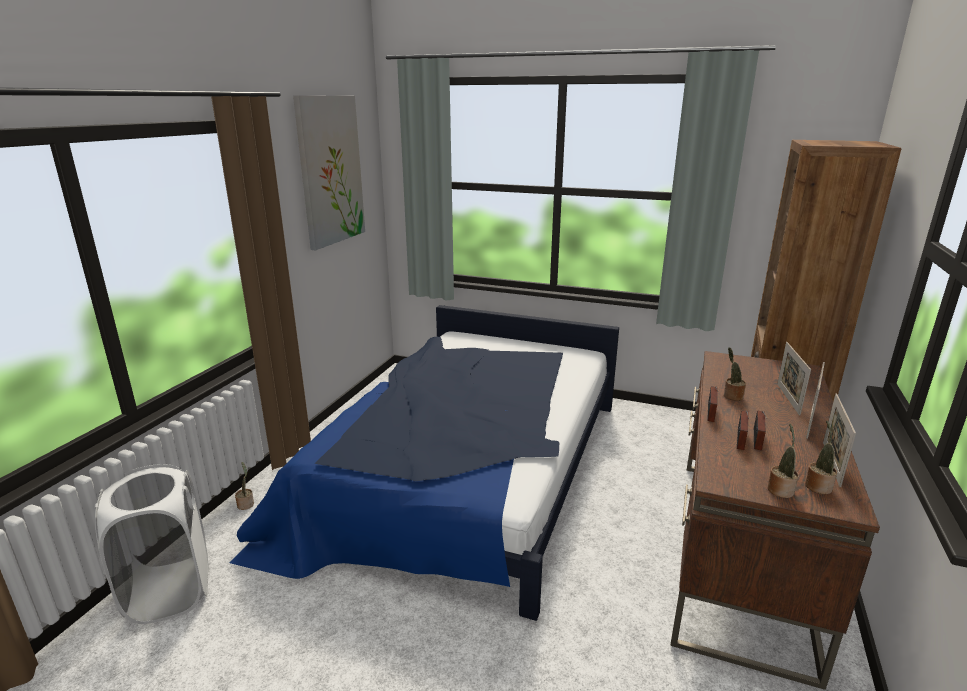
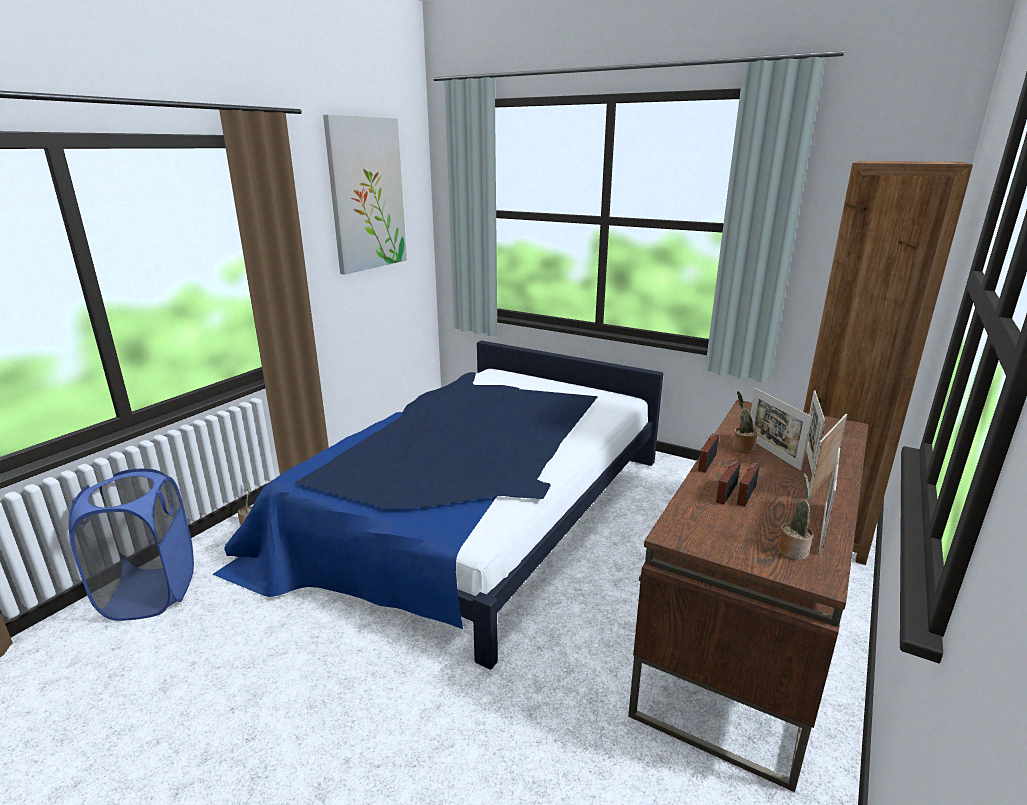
camera: 10 degrees right, 0 degrees up
(169, 590) = (150, 593): white laundry basket -> blue laundry basket
(758, 398) = (772, 453): none -> picture frame
(780, 489) = (744, 549): potted plant -> none

